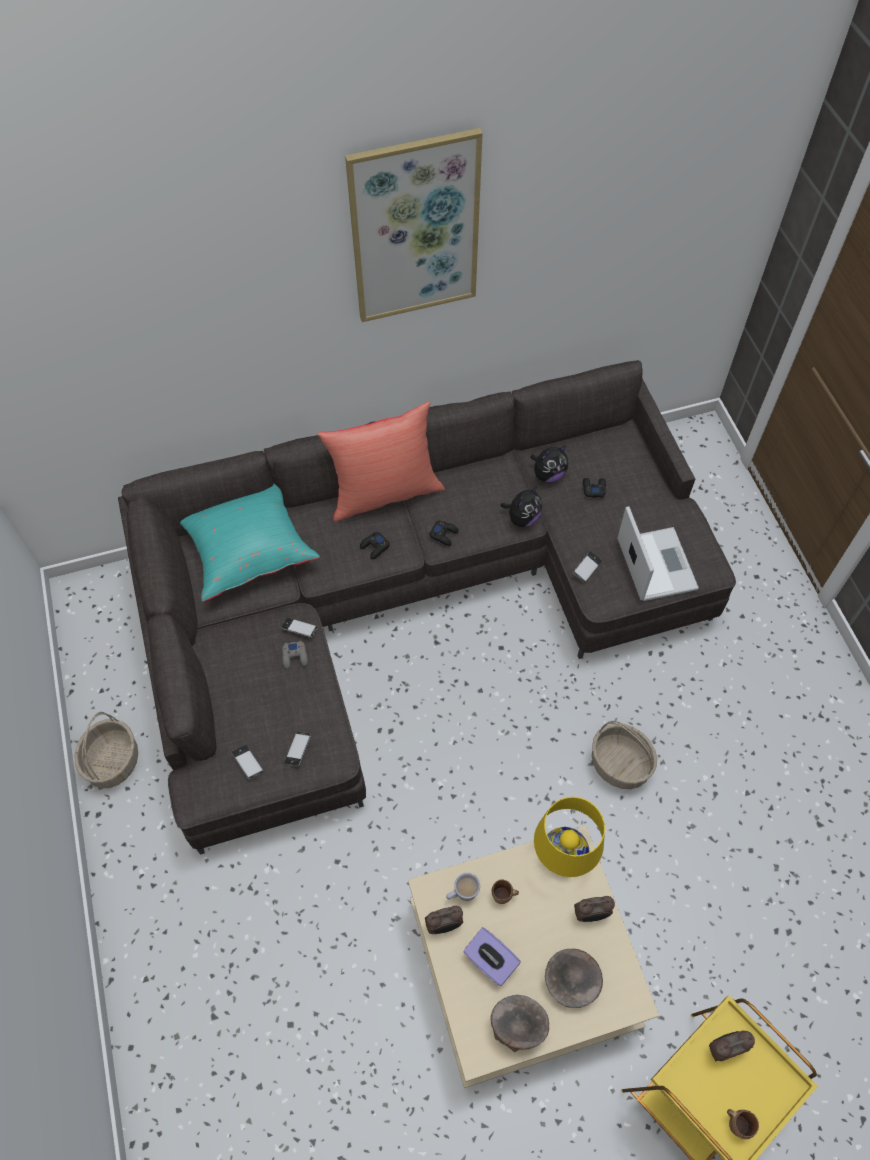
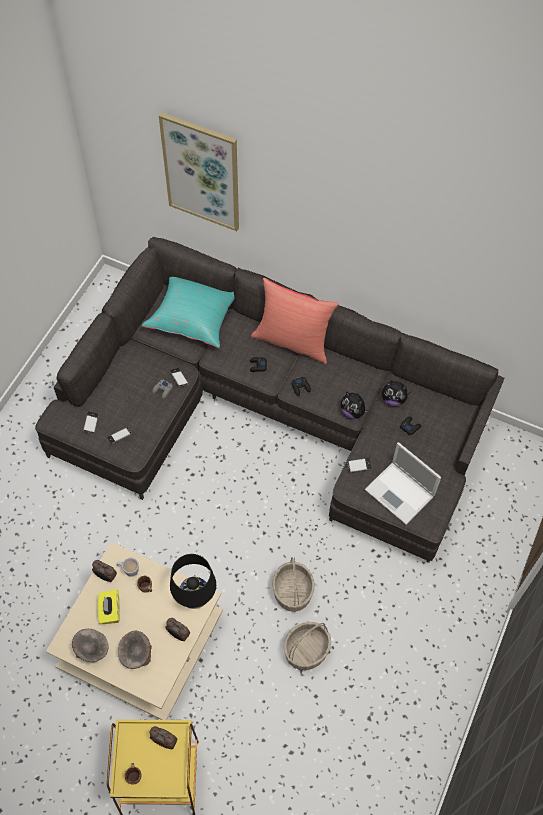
camera: 40 degrees right, 0 degrees up
(113, 762) = (50, 380): basket -> basket (306, 651)
(415, 229) = (364, 196): picture -> picture (202, 172)
(490, 960) = (110, 611): purple tissue box -> yellow tissue box
(522, 518) = (353, 411): plush toy -> plush toy turned 45 degrees clockwise
(563, 855) = (194, 596): yellow table lamp -> black table lamp
(655, 563) = (400, 493): laptop -> laptop turned 105 degrees clockwise

